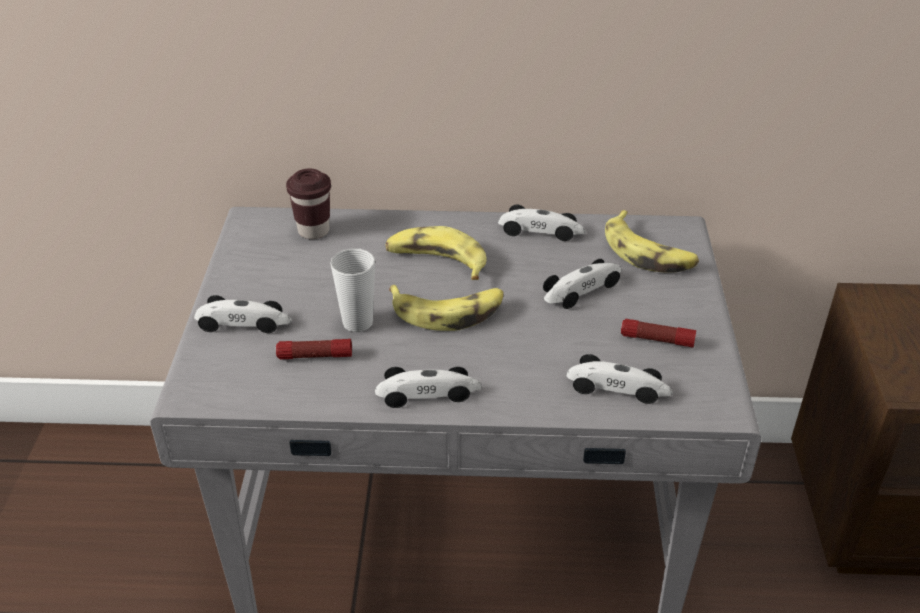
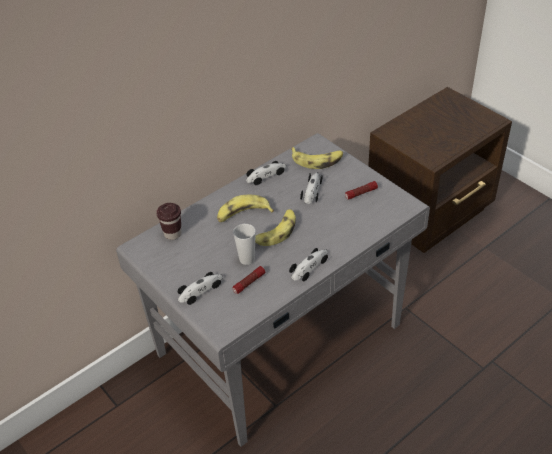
camera: 40 degrees left, 5 degrees up
(618, 388) = (369, 220): toy car -> none

